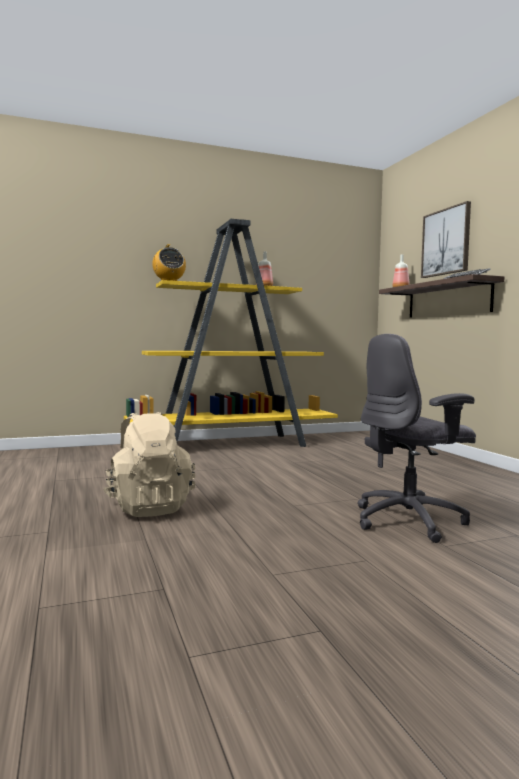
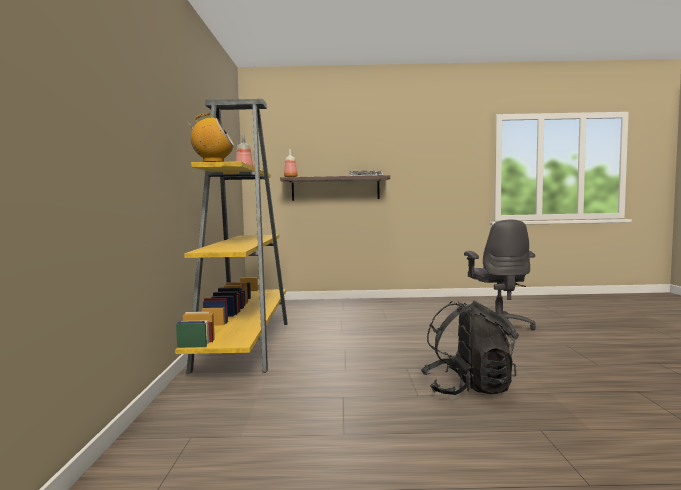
camera: 70 degrees left, 0 degrees up
(149, 507) = (467, 388): beige backpack -> black backpack
(446, 242) = (330, 146): picture -> none

